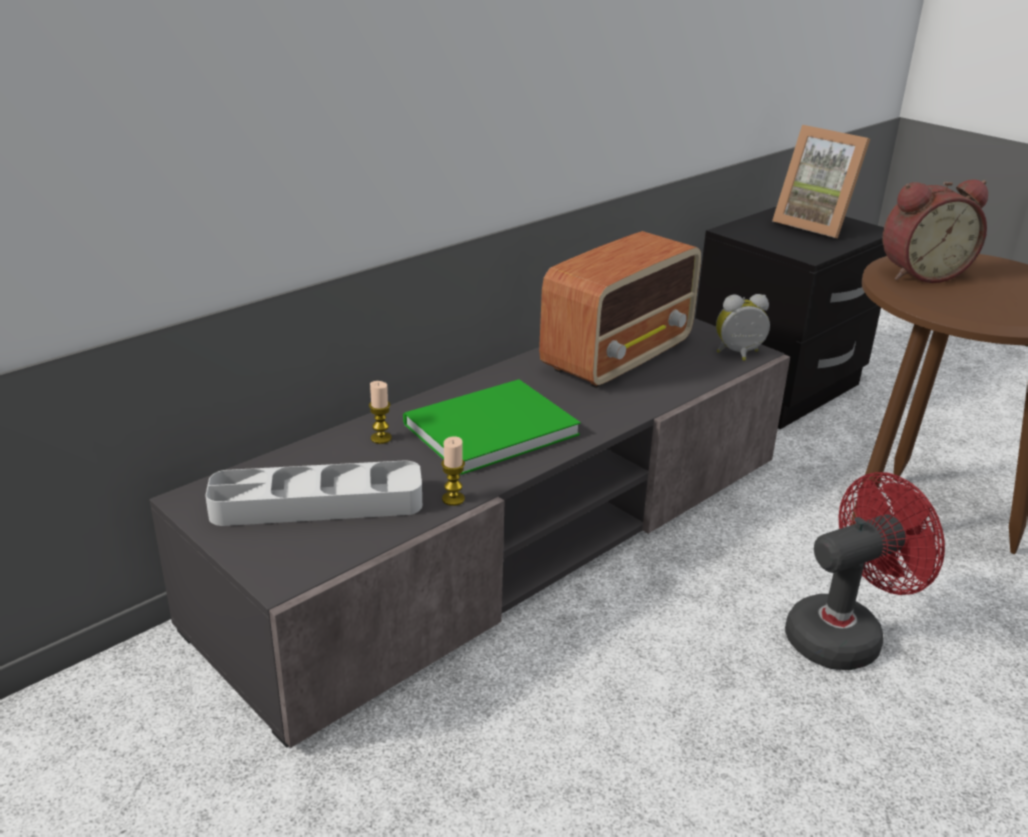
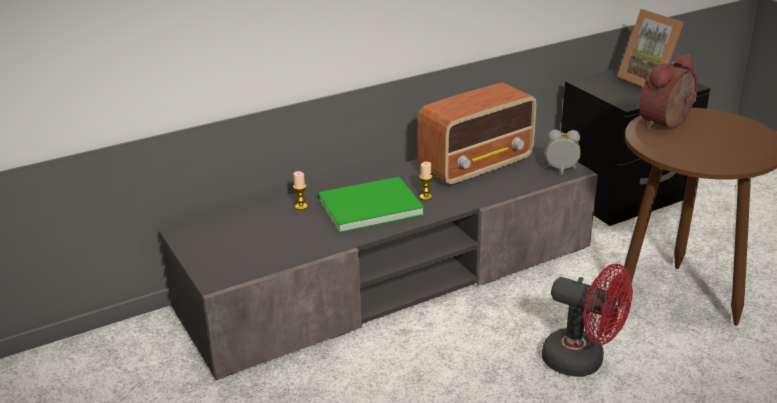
camera: 15 degrees right, 0 degrees up
(317, 503) = (249, 241): grey tray -> none
(453, 499) = (328, 246): candle -> candle (425, 197)
(844, 634) = (583, 361): red fan -> red fan turned 45 degrees clockwise
(920, 273) = (668, 124): alarm clock -> alarm clock turned 135 degrees clockwise

